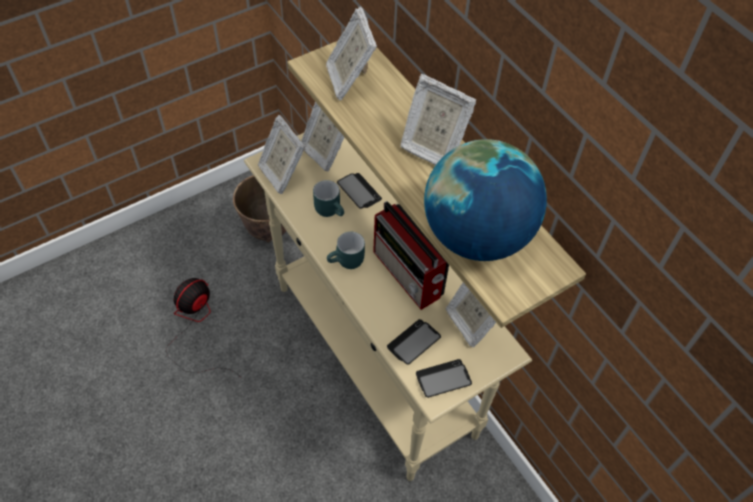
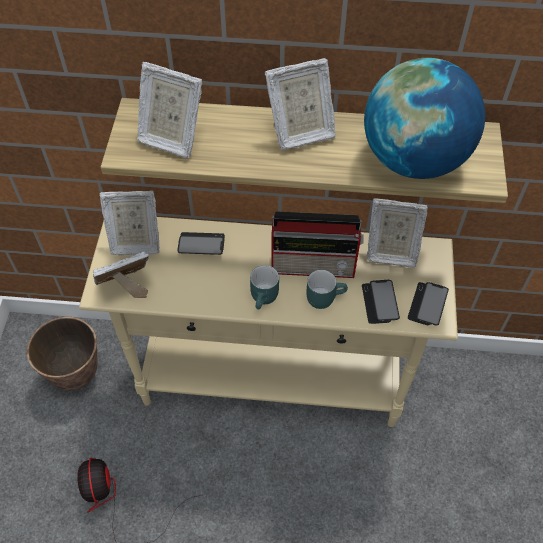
camera: 50 degrees left, 0 degrees up
(282, 173) = (126, 287): picture frame -> picture frame turned 150 degrees clockwise
(331, 209) = (201, 275): turquoise mug -> turquoise mug (324, 296)

